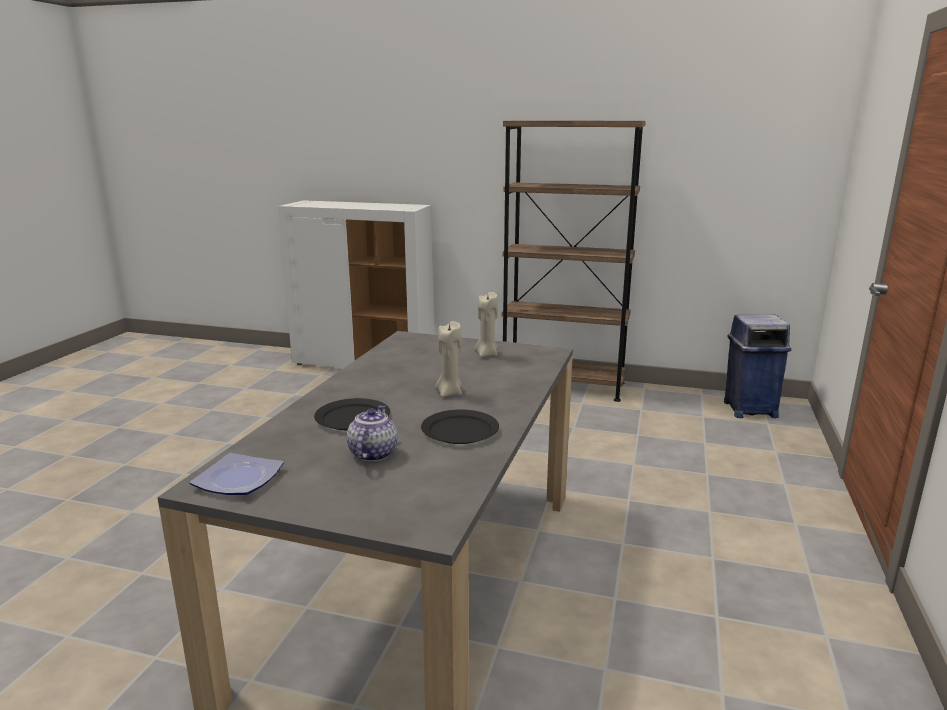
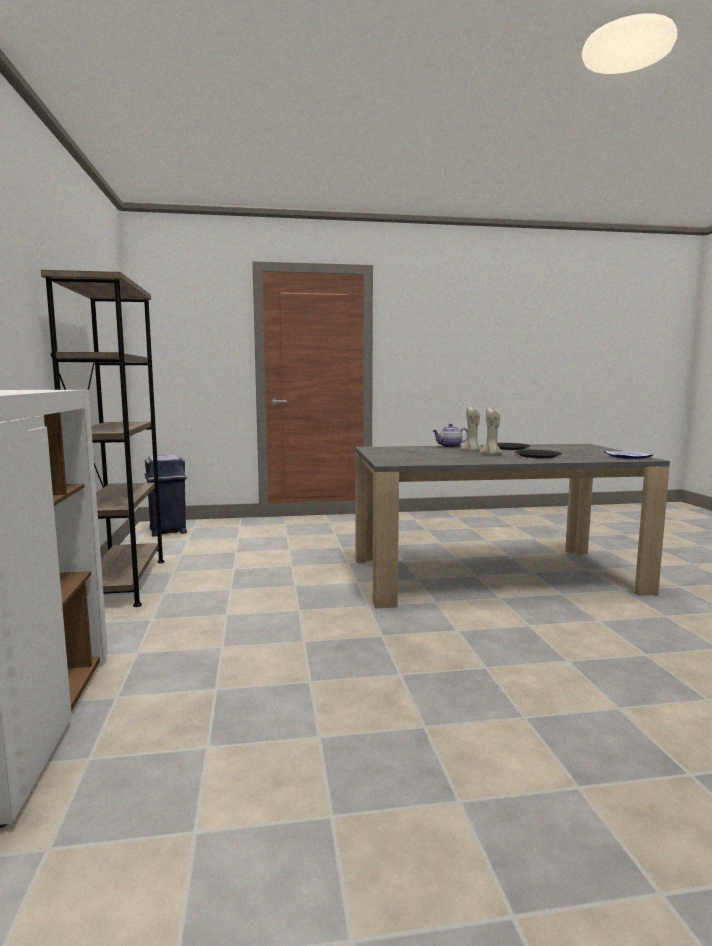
camera: 115 degrees left, 10 degrees down
(372, 453) = (559, 451): teapot -> teapot (449, 447)
(486, 354) = (396, 452): beige candle -> beige candle (491, 454)

